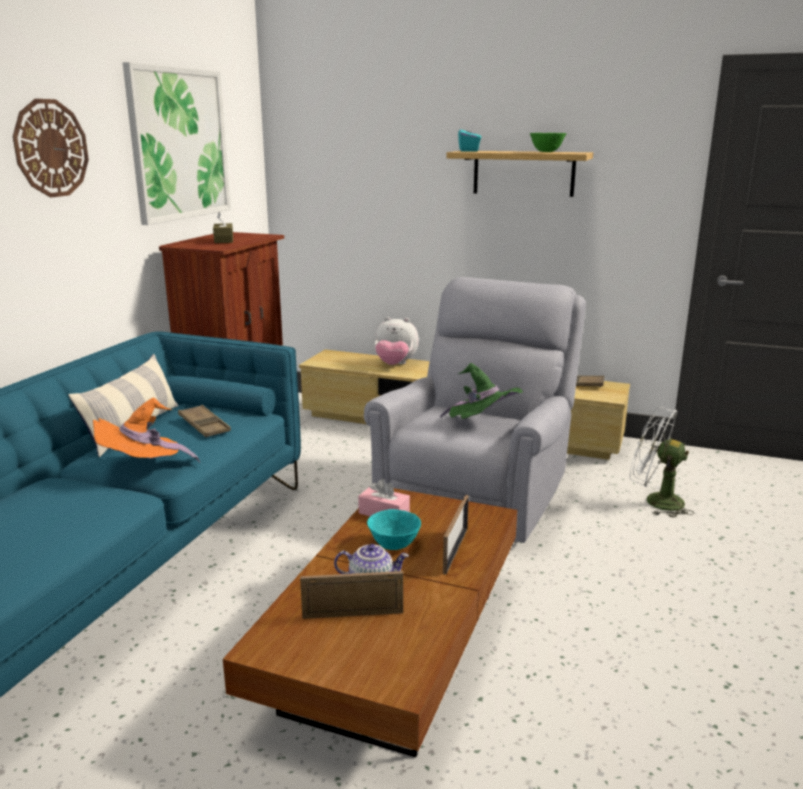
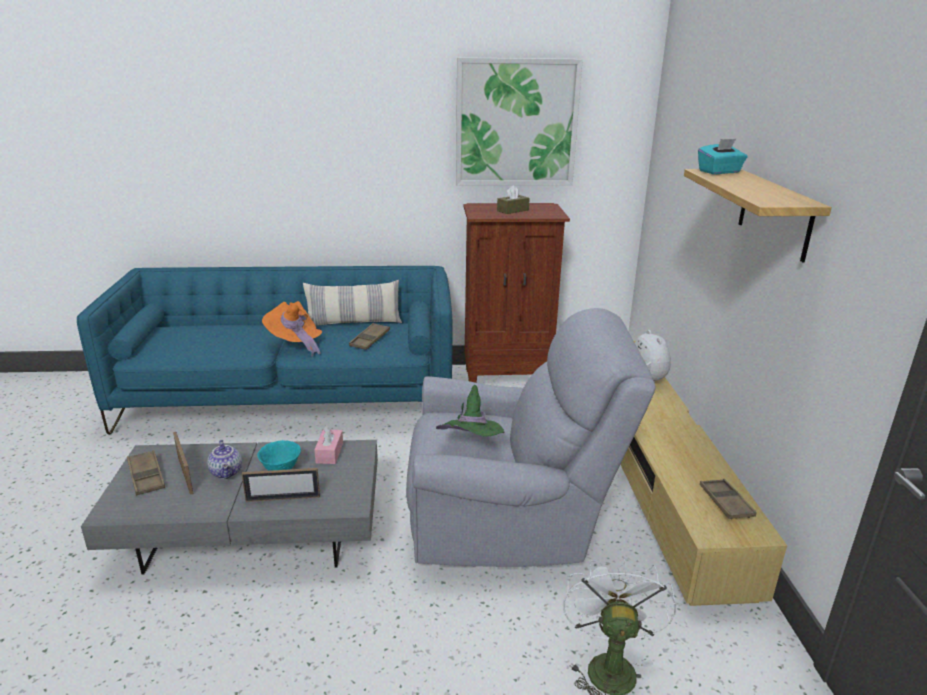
camera: 65 degrees right, 5 degrees up
(51, 148) = (373, 121): wall clock -> none
(328, 648) = (146, 476): none -> brown tray
(393, 649) = (252, 534): brown coffee table -> grey coffee table
(547, 152) = (767, 193): green bowl -> none

